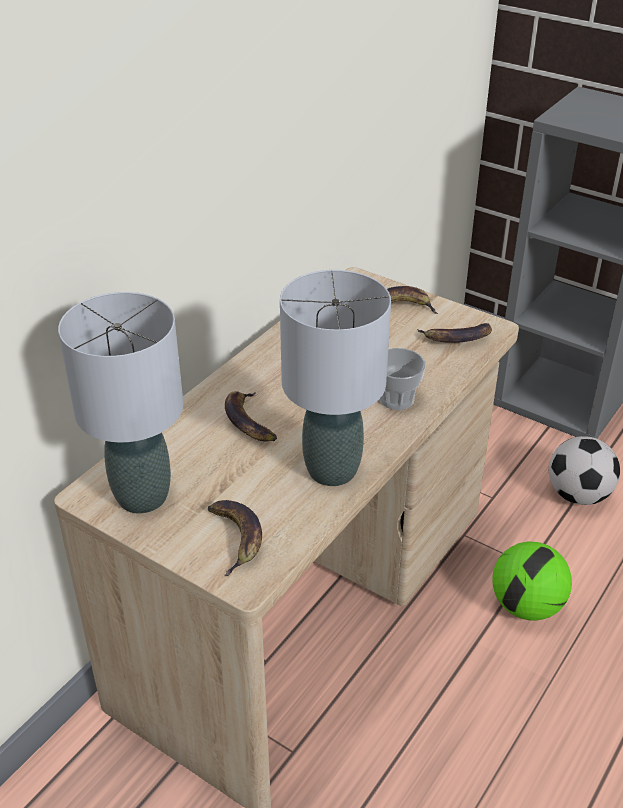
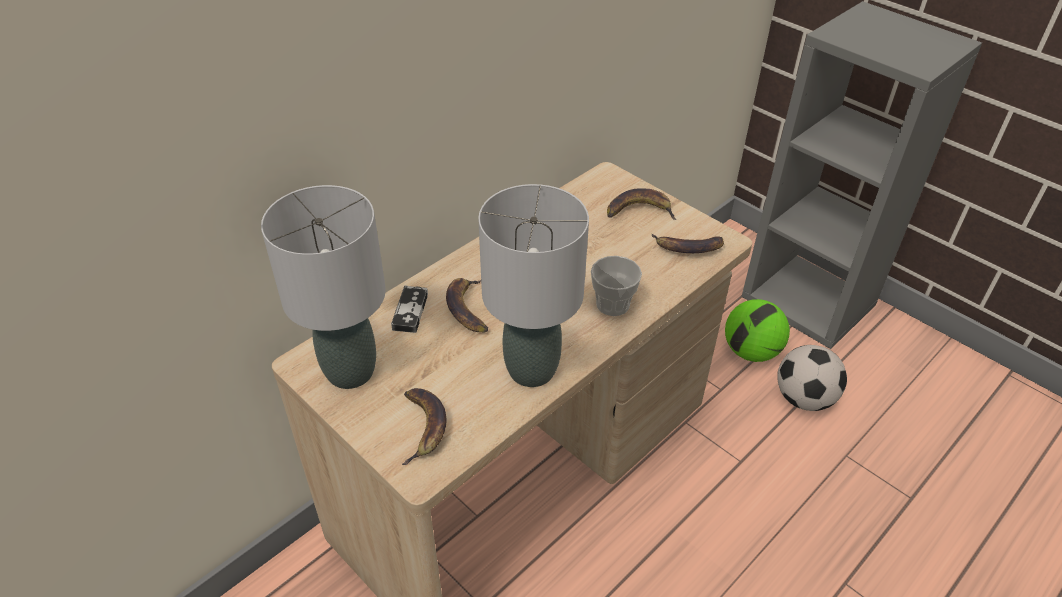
camera: 10 degrees right, 5 degrees up
(189, 431) = (410, 311): none -> game controller
(526, 606) = (728, 501): football -> football (750, 351)

